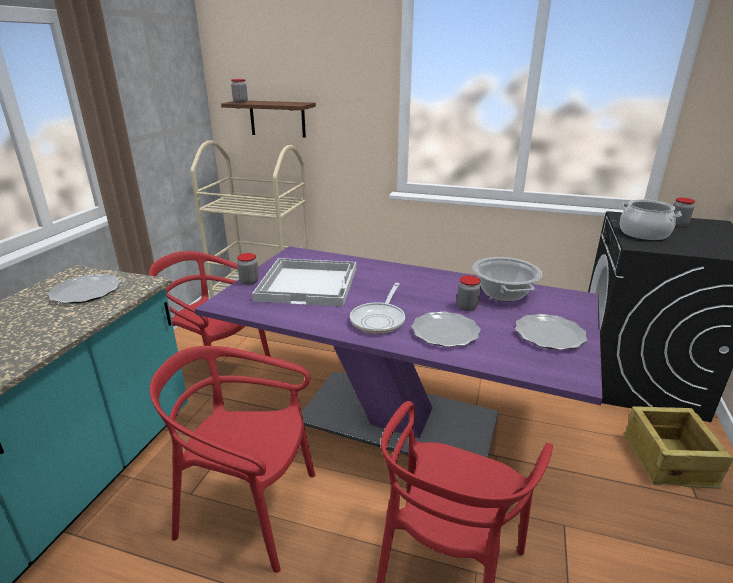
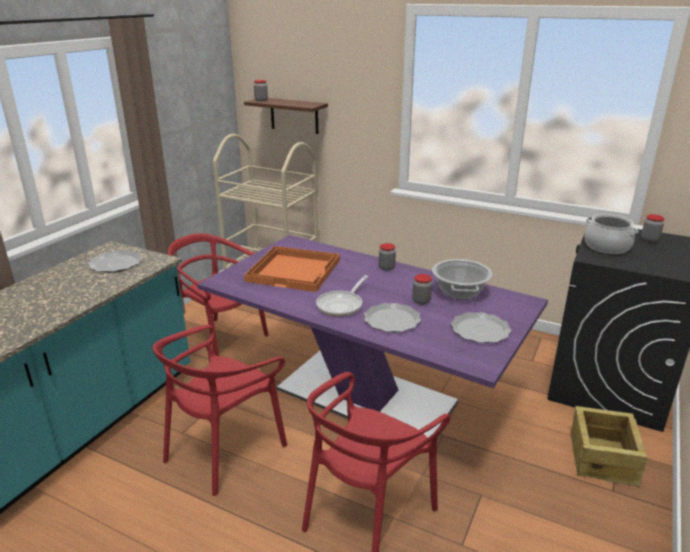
camera: 10 degrees right, 0 degrees up
(248, 510) = (224, 450): red chair -> red chair turned 75 degrees counterclockwise
(249, 281) = (246, 264): jar -> jar (386, 267)
(309, 283) = (295, 270): white tray -> orange tray

